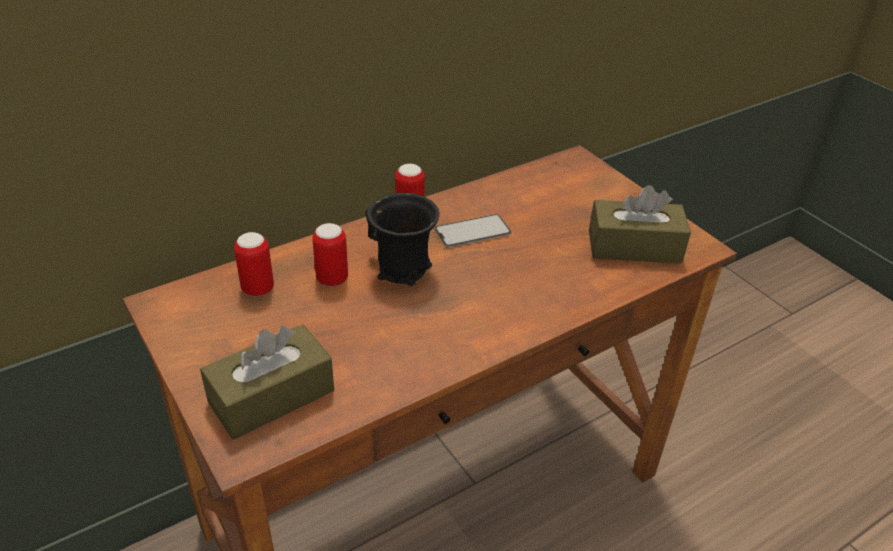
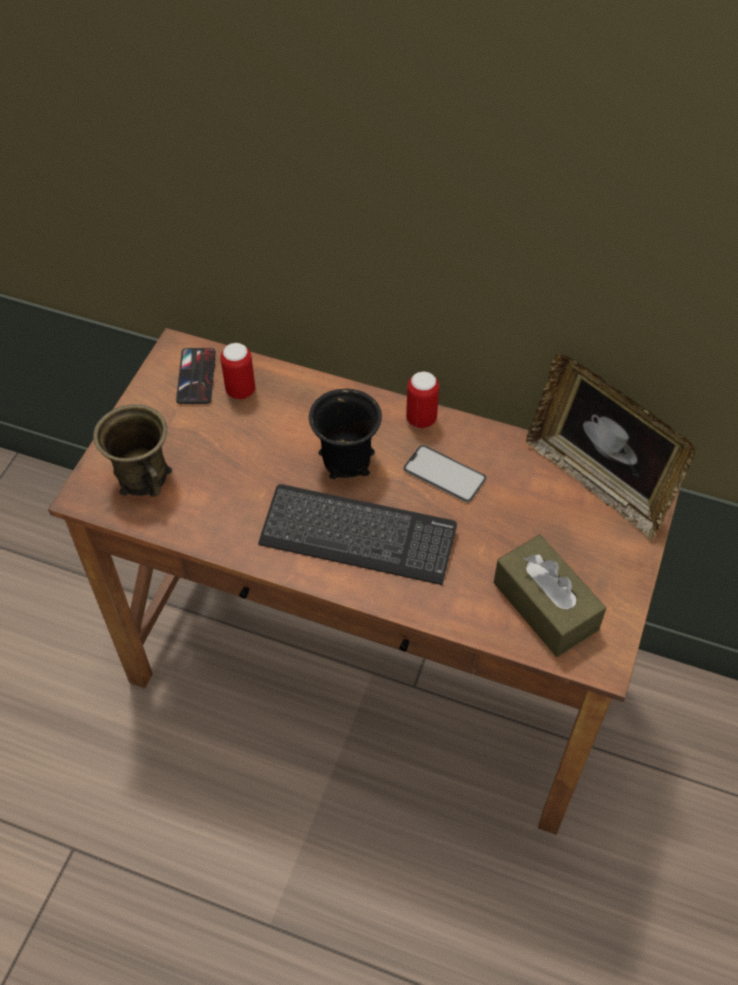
camera: 55 degrees right, 15 degrees up
(205, 306) = (196, 376): none -> phone
(271, 396) = (143, 476): brown tissue box -> brown mug
(332, 279) = (292, 425): can -> none
(484, 301) = (358, 536): none -> keyboard
(551, 175) = (597, 481): none -> picture frame

